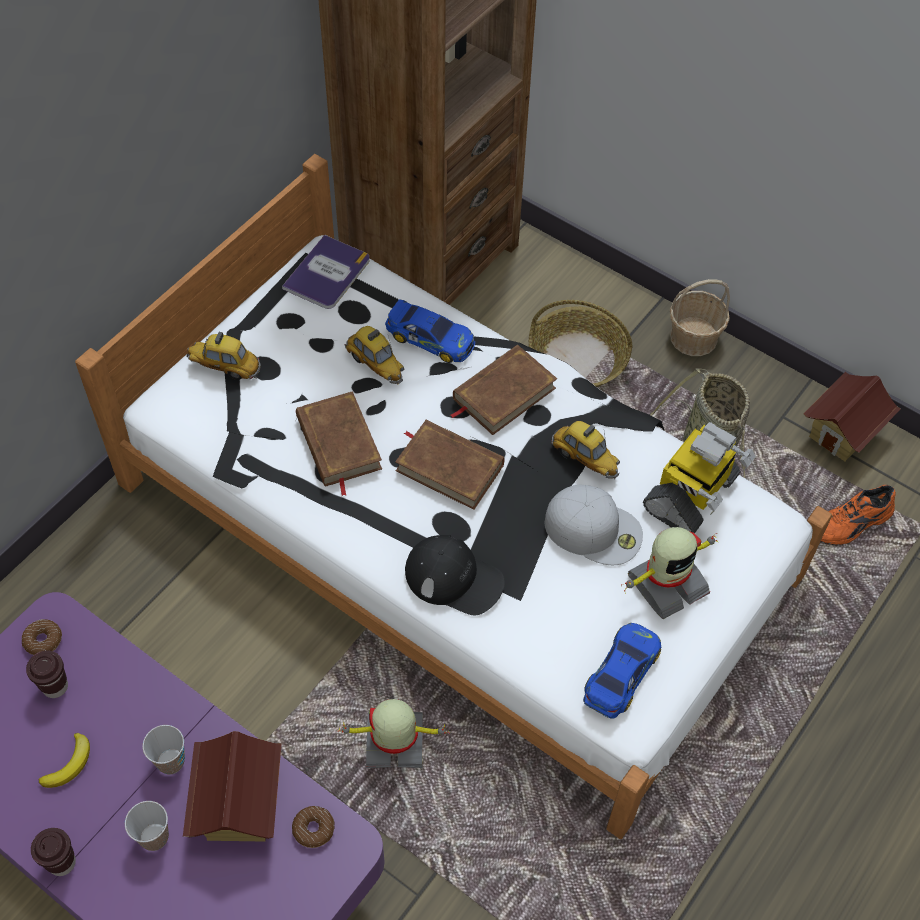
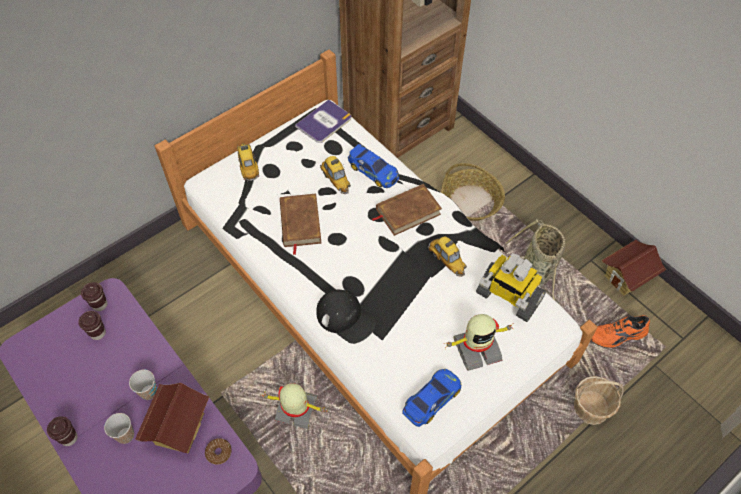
camera: 15 degrees right, 0 degrees up
(43, 640) = (100, 305): donut -> brown cup
(69, 764) = (91, 380): banana -> none
(224, 367) = (248, 166): toy car -> toy car turned 45 degrees clockwise
(449, 467) = (362, 250): brown book -> none
(594, 529) = (440, 305): white cap -> none
(691, 495) = (508, 296): toy robot -> toy robot turned 75 degrees clockwise
(694, 337) = (547, 201): basket -> basket (591, 408)

